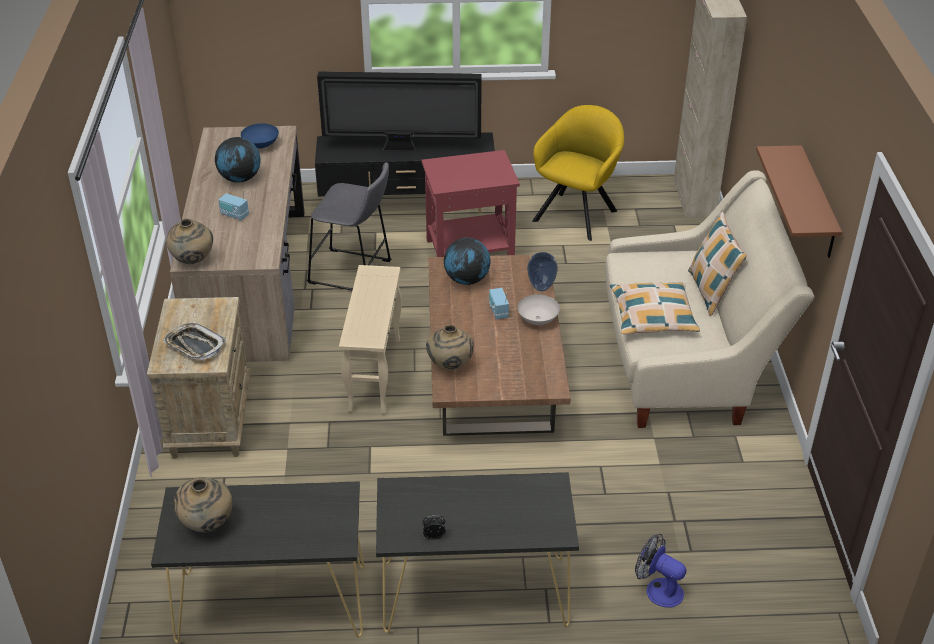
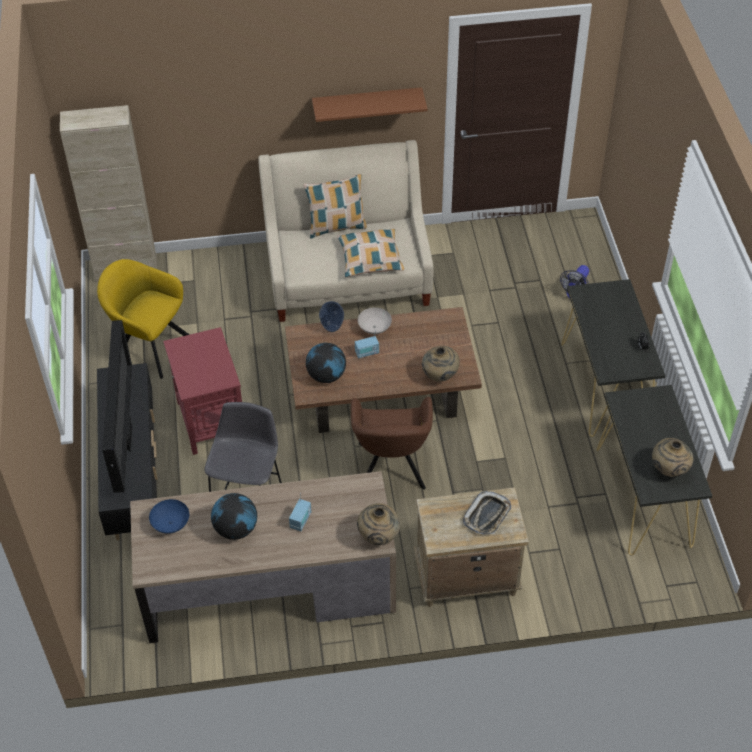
camera: 95 degrees left, 10 degrees up
(375, 375) = (391, 469): beige side table -> brown armchair

